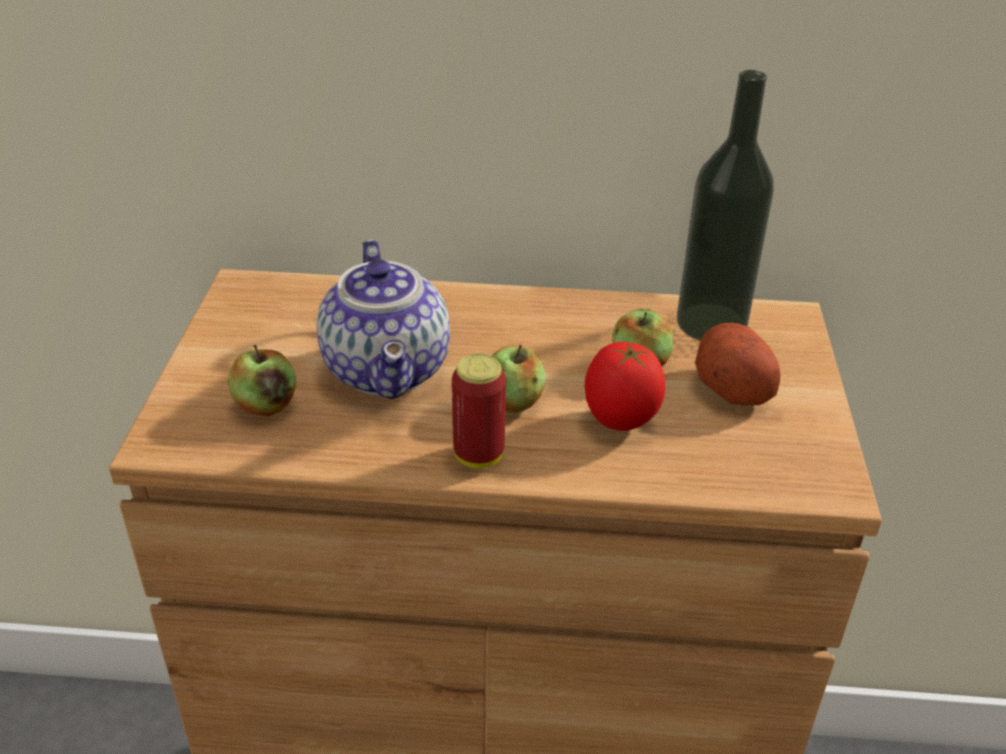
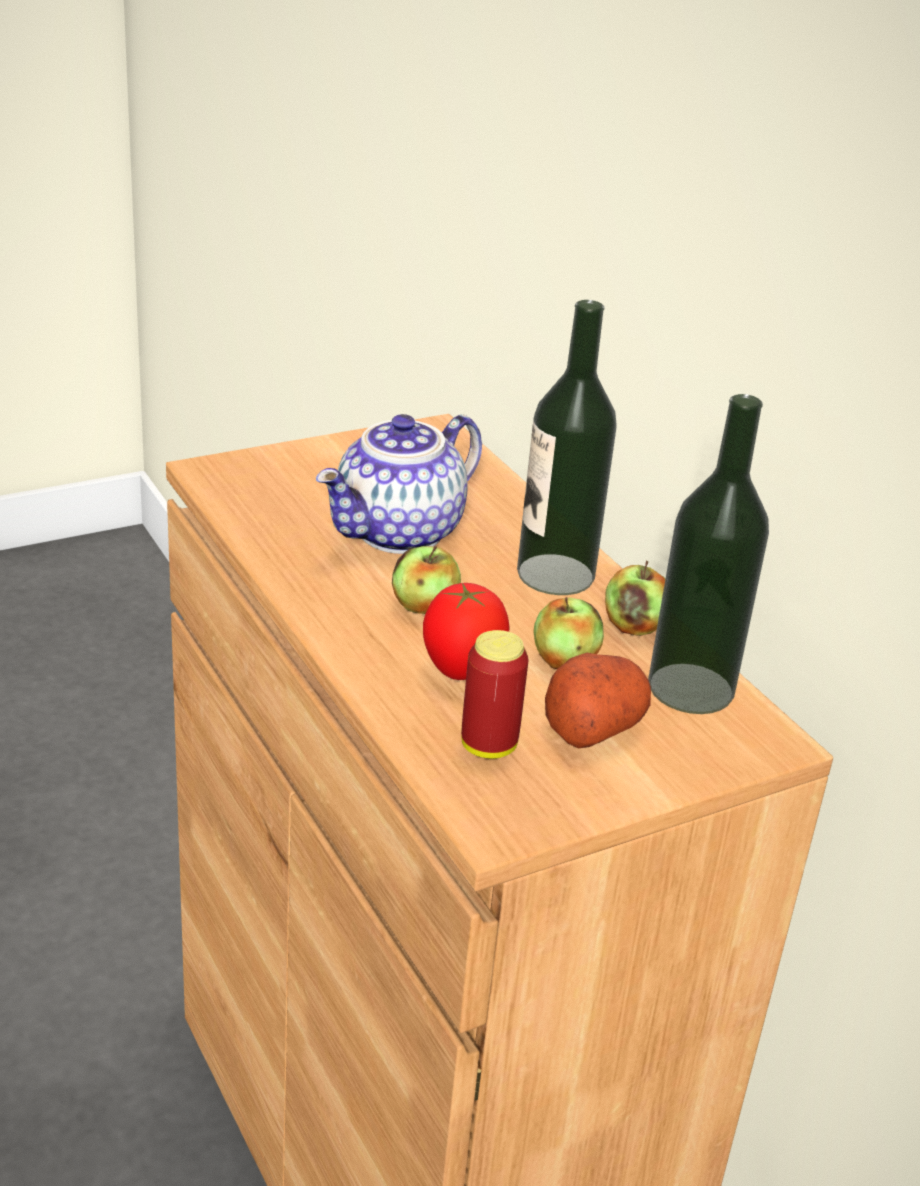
camera: 55 degrees right, 5 degrees down
(265, 405) = (295, 495): apple -> apple (633, 626)
(478, 455) = (334, 610): can -> can (488, 746)
(520, 319) = (555, 574): none -> bottle

